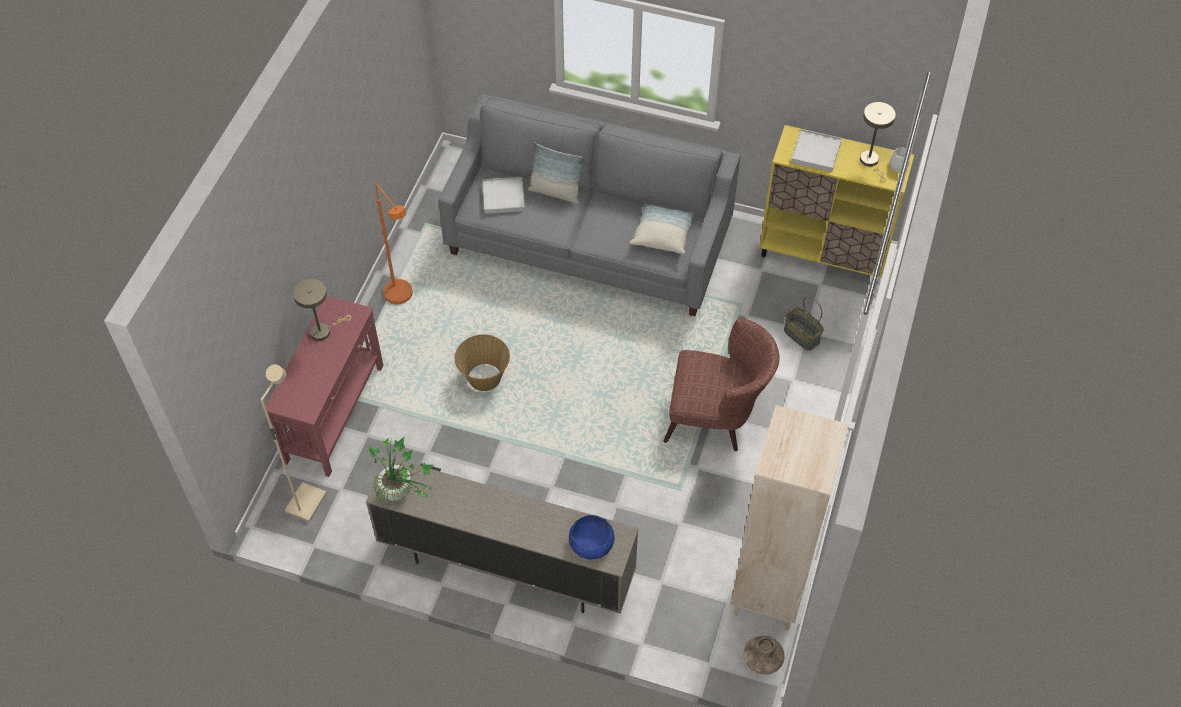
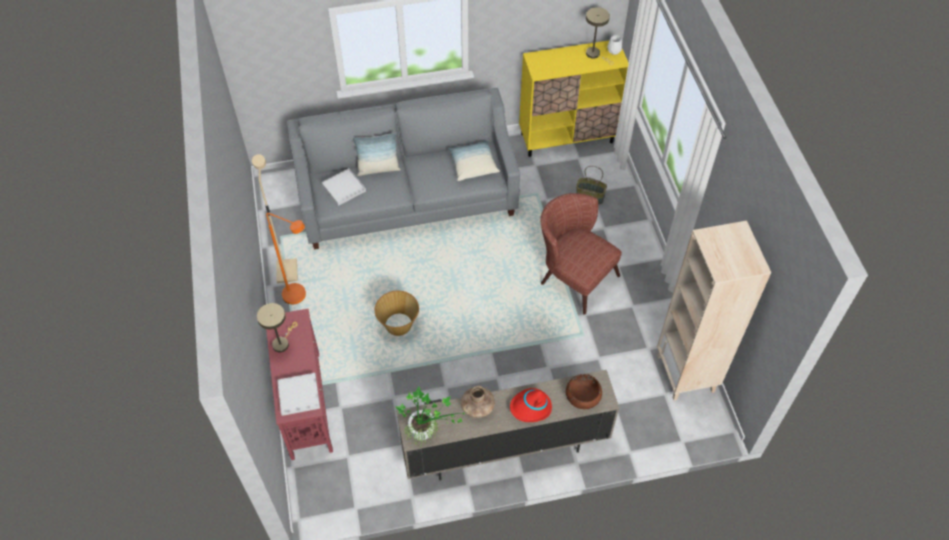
camera: 30 degrees left, 0 degrees up
(305, 502) = (327, 479): beige floor lamp -> beige floor lamp (286, 271)
(526, 525) = (530, 407): none -> red hat
(591, 542) = (583, 396): blue bowl -> brown bowl
(716, 417) = (573, 275): brown armchair -> brown armchair turned 120 degrees counterclockwise
(762, 659) = (712, 419): brown vase -> brown vase (477, 406)
(815, 152) = (556, 63): white tray -> white tray (298, 395)

